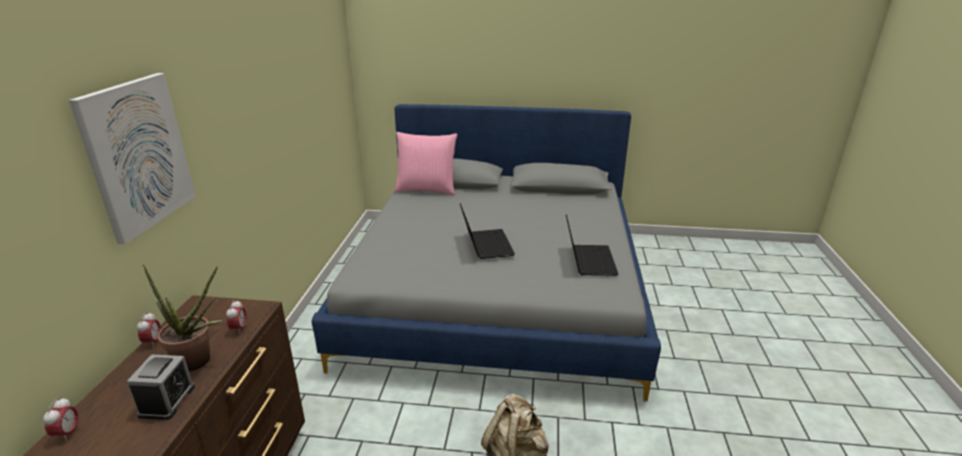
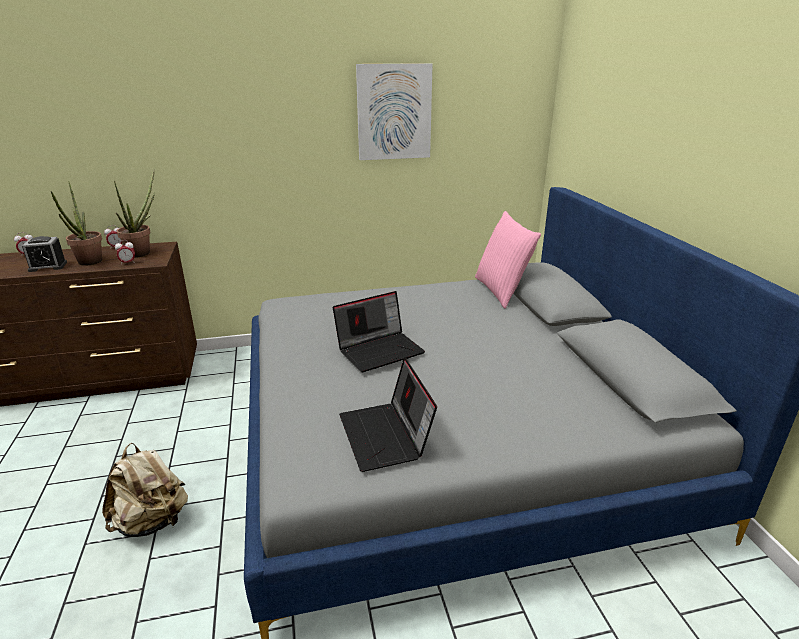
camera: 70 degrees right, 0 degrees up
(137, 155) = (143, 123): picture -> picture (394, 112)
(208, 319) = (143, 252): none -> potted plant
(588, 260) = (386, 436): laptop -> laptop turned 90 degrees clockwise

